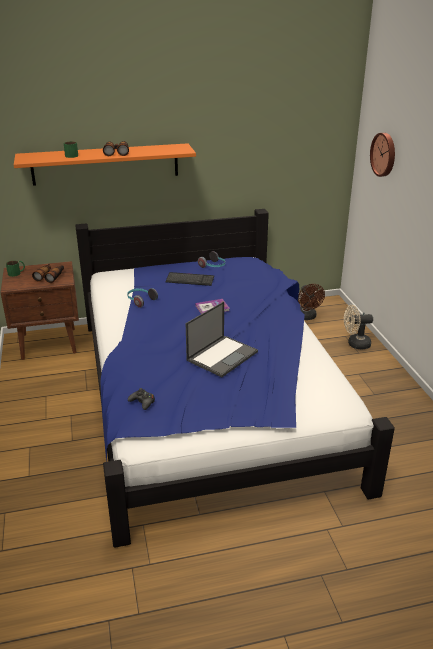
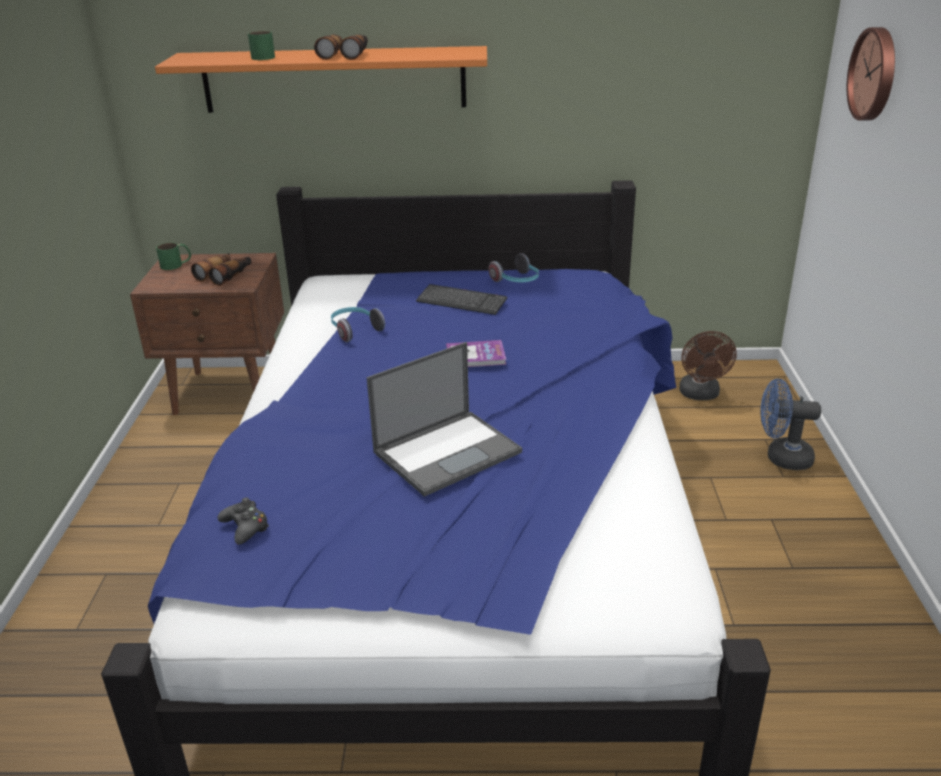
camera: 15 degrees right, 0 degrees up
(355, 344) = (781, 458): beige fan -> blue fan

